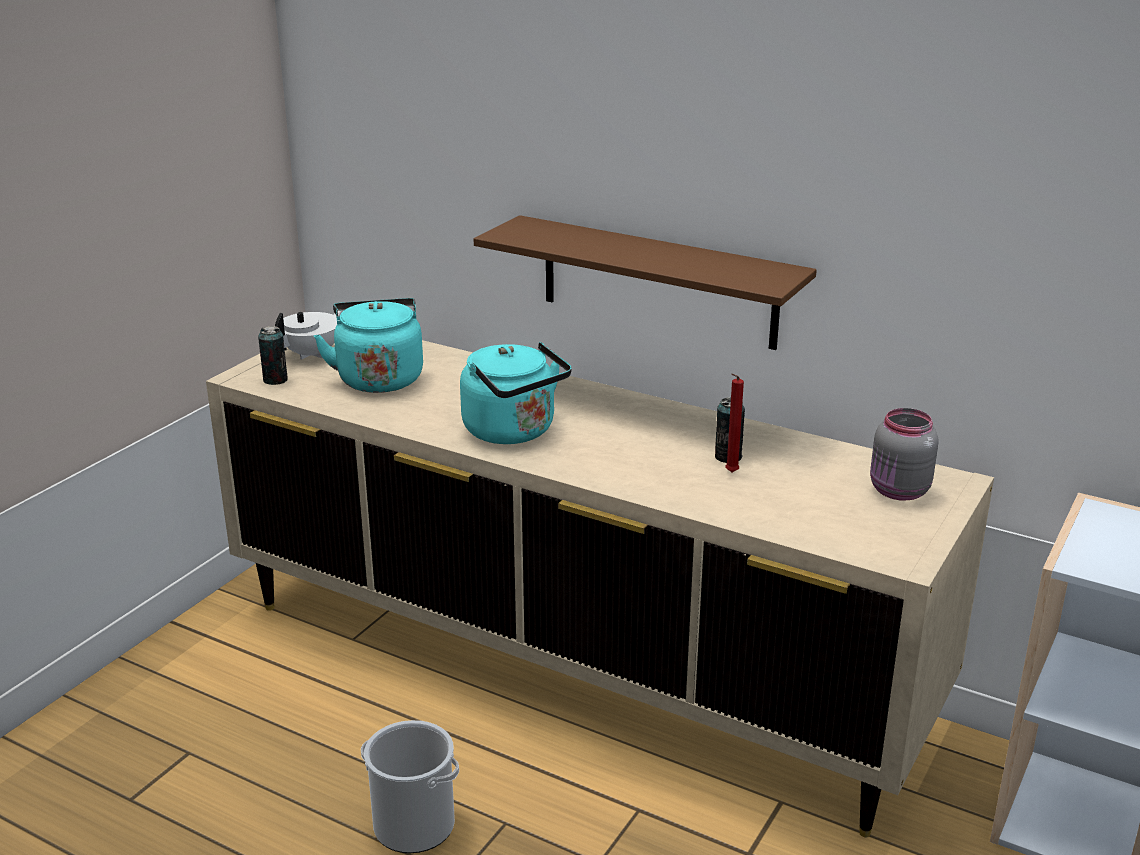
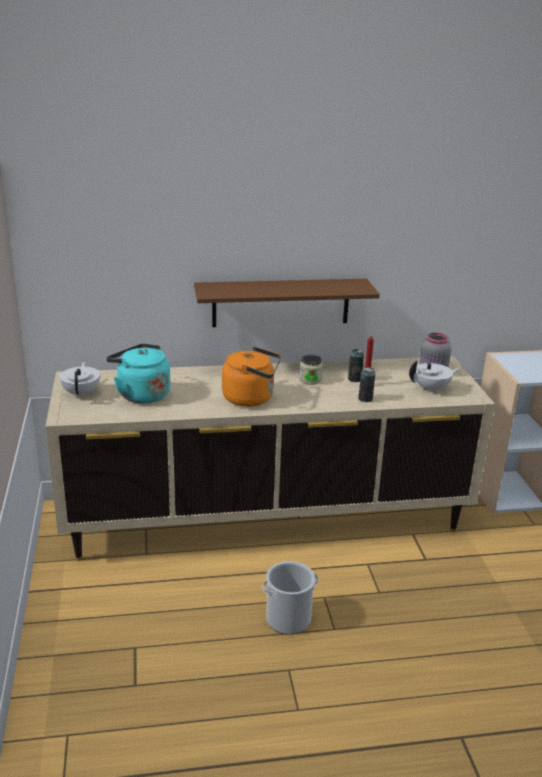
camera: 40 degrees left, 0 degrees up
(275, 380) = (86, 413): can -> can (365, 399)
(513, 432) = (251, 398): turquoise kettle -> orange kettle
(651, 434) = (310, 380): none -> jar
(842, 518) = (431, 389): none -> white teapot

